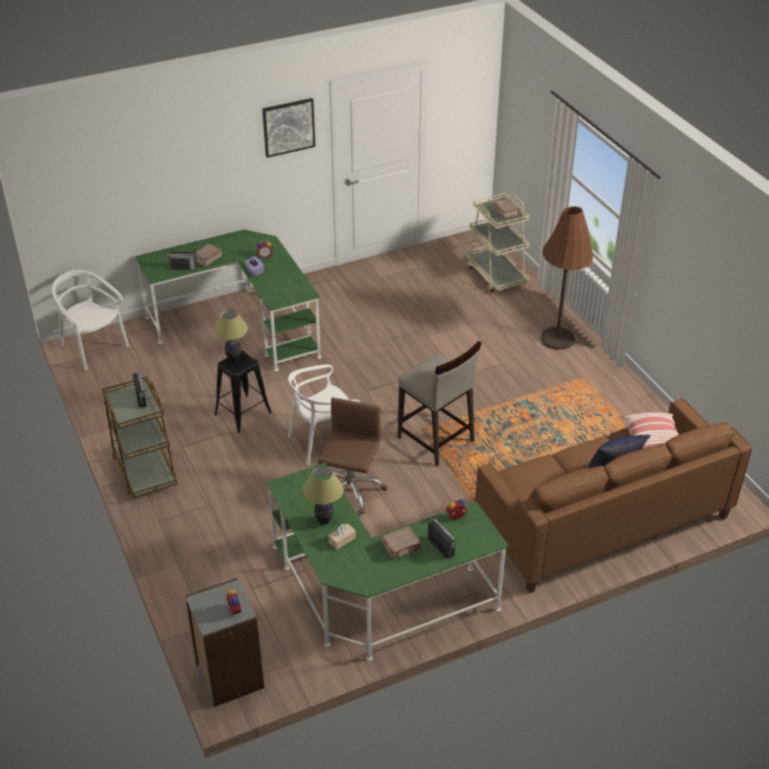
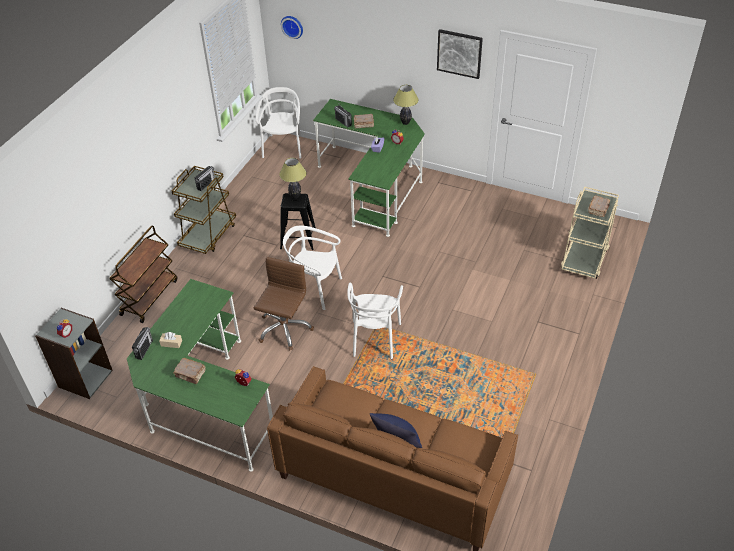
camera: 50 degrees right, 5 degrees up
(71, 184) = (292, 26): none -> wall clock
(174, 563) = (149, 297): none -> brown cart
(324, 520) = (180, 324): table lamp -> table lamp (405, 123)
(350, 490) = (284, 329): brown office chair -> brown office chair turned 45 degrees counterclockwise
(436, 440) = (375, 338): beige stool -> white chair
(441, 547) = (208, 393): radio -> radio (144, 349)
(557, 339) = (557, 333): brown floor lamp -> none
(651, 439) = (458, 445): pillow -> none

